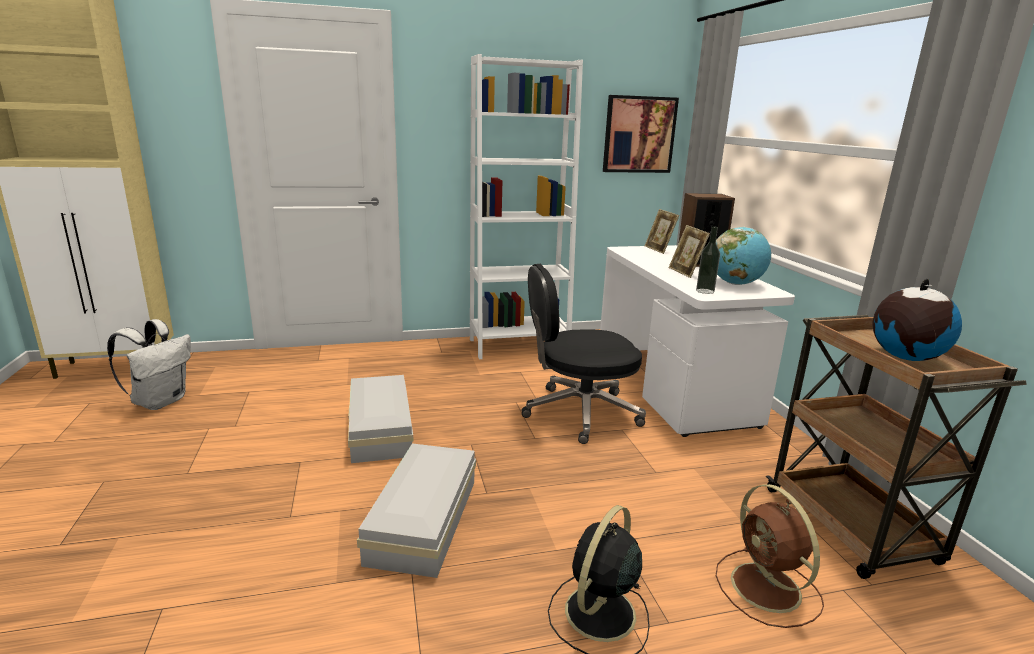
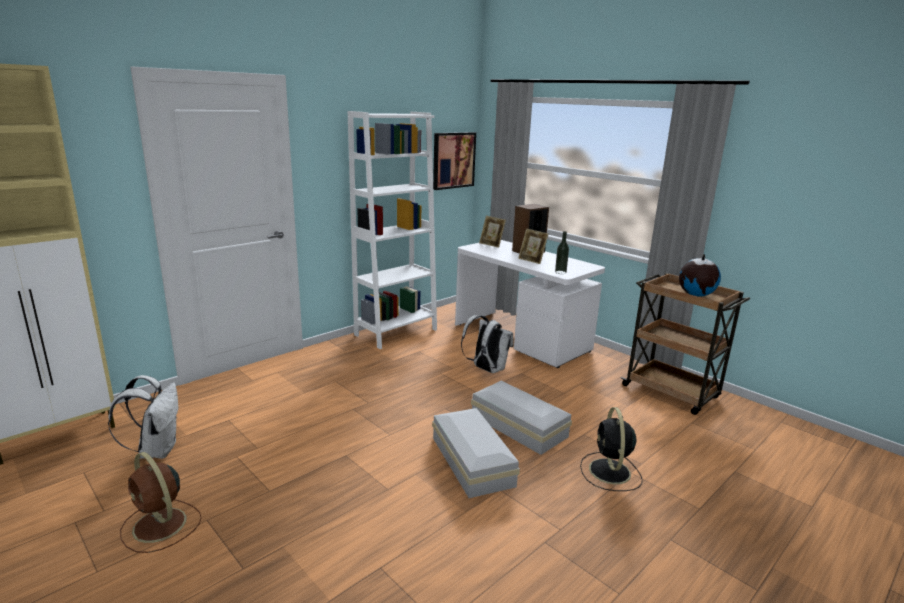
camera: 30 degrees left, 0 degrees up
(382, 428) = (373, 416): white storage box -> white storage box (518, 425)
(579, 412) = (486, 369): black office chair -> white backpack
(736, 284) = (568, 264): globe -> none
(768, 589) = (665, 433): brown fan -> brown fan (160, 526)

